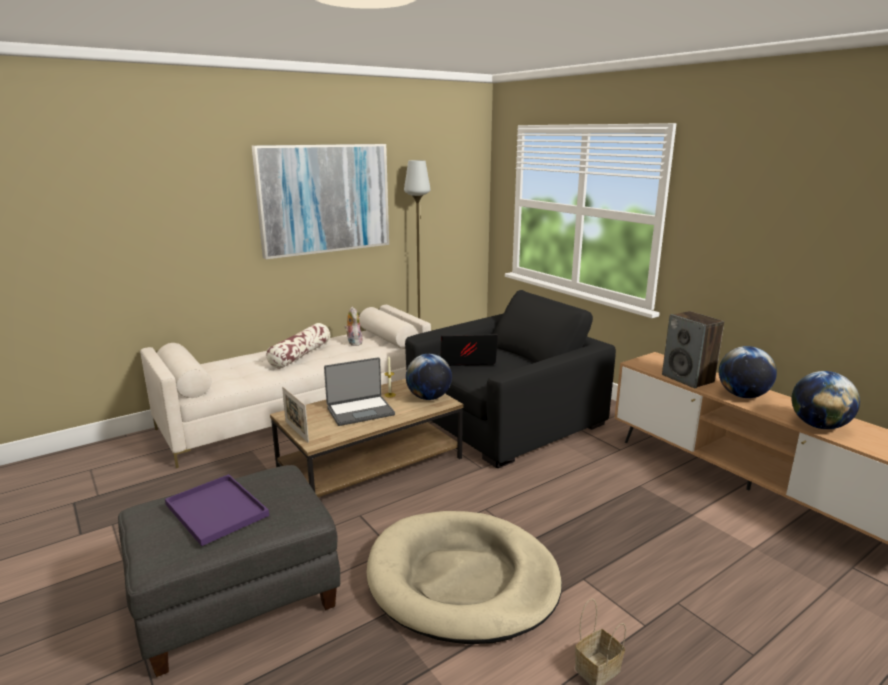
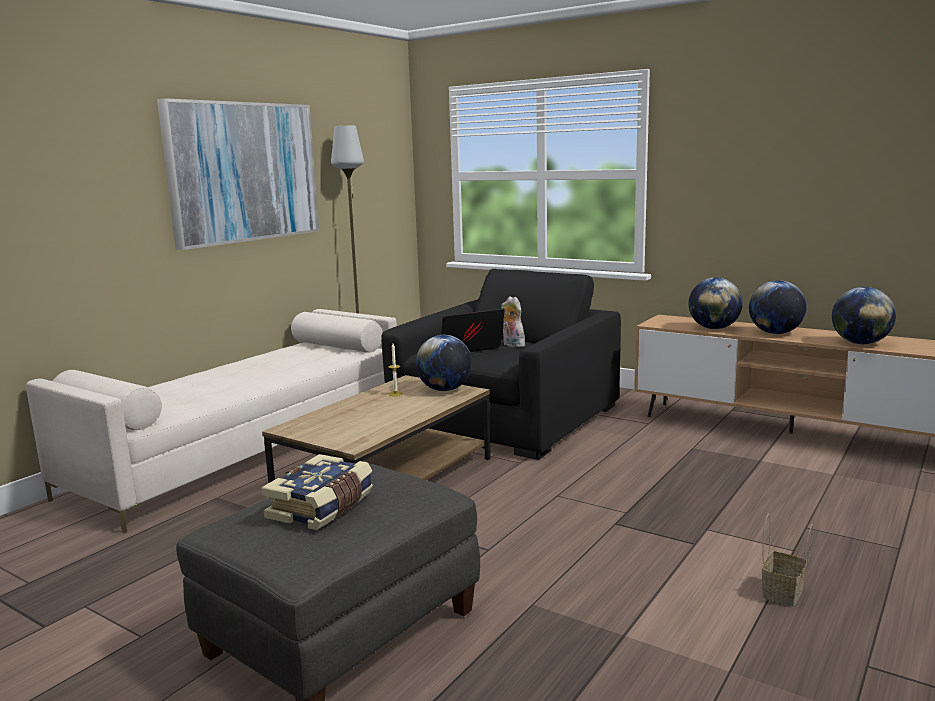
camera: 20 degrees left, 5 degrees down
(214, 509) = (322, 507): purple tray -> book
(296, 431) = (318, 440): picture frame -> none
(300, 355) = (243, 372): pillow -> none
(353, 343) = (300, 354): plush toy -> plush toy (511, 345)
(360, 411) = (376, 412): laptop -> none
(462, 580) = (589, 557): beige dog bed -> none
(688, 379) = (713, 328): speaker -> globe

